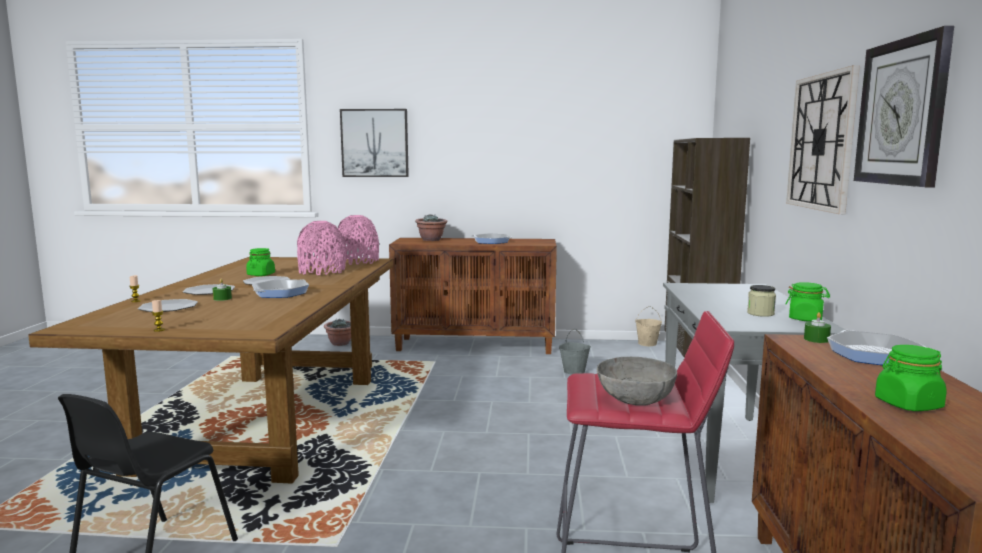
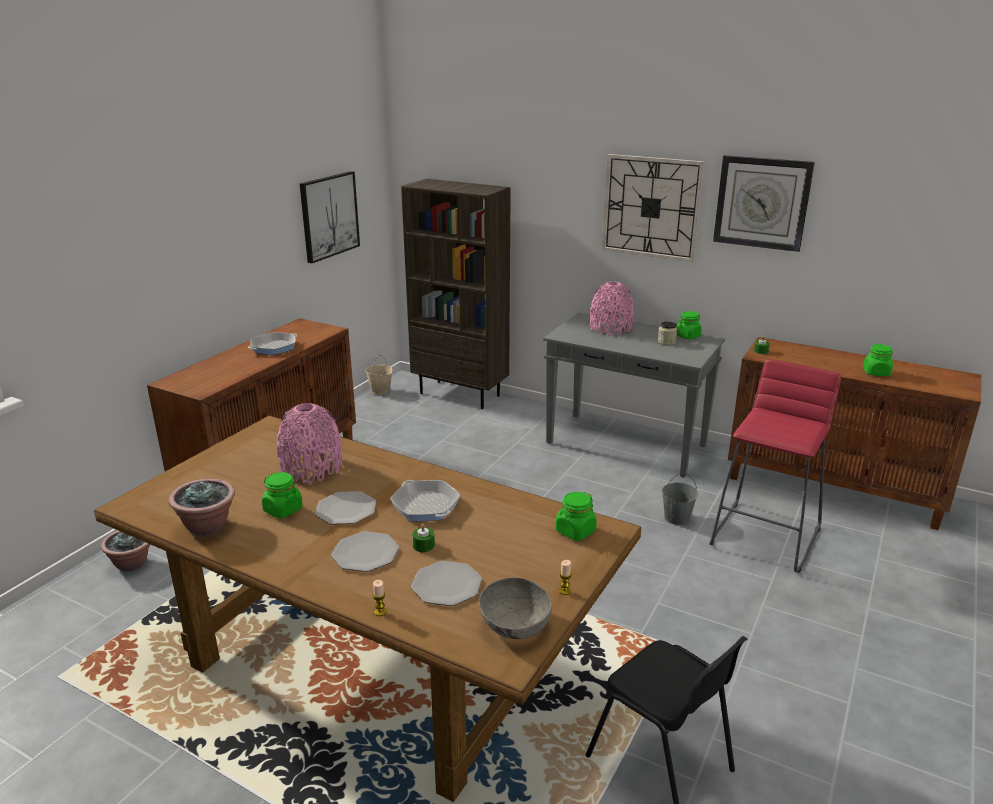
camera: 65 degrees left, 15 degrees up
(256, 324) = (575, 531): none -> green jar
(357, 262) = (267, 438): pink vase -> pink vase (610, 328)
(375, 143) = (80, 259): picture -> picture (329, 216)
(431, 240) = (205, 372): potted plant -> potted plant (207, 526)
(574, 371) = (413, 445): grey bucket -> grey bucket (676, 518)
(635, 398) = (797, 427): grey bowl -> grey bowl (515, 625)
(874, 355) = (797, 350): frying pan -> none

